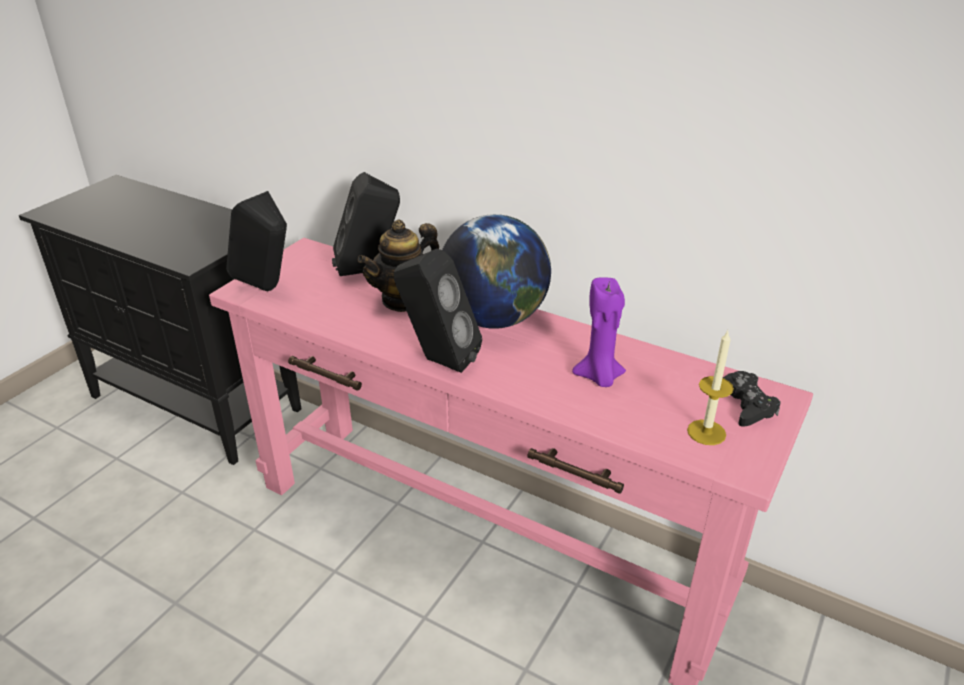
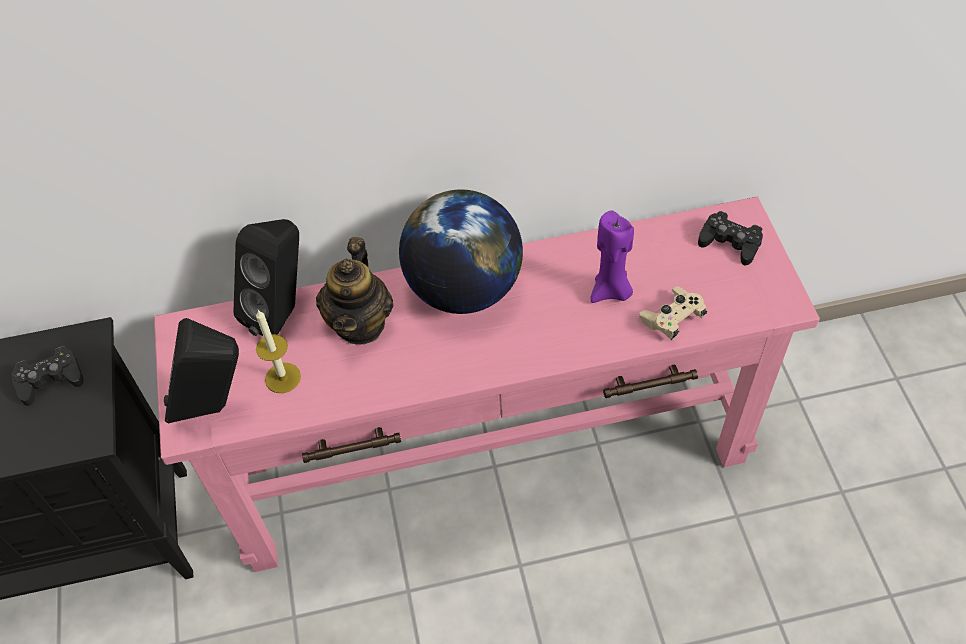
camera: 40 degrees left, 20 degrees up
(213, 232) = (50, 380): none -> black game controller
(437, 360) = (473, 369): black speaker -> none
(626, 420) = (672, 319): none -> beige game controller
(706, 432) = (731, 288): candle -> candle (283, 378)

